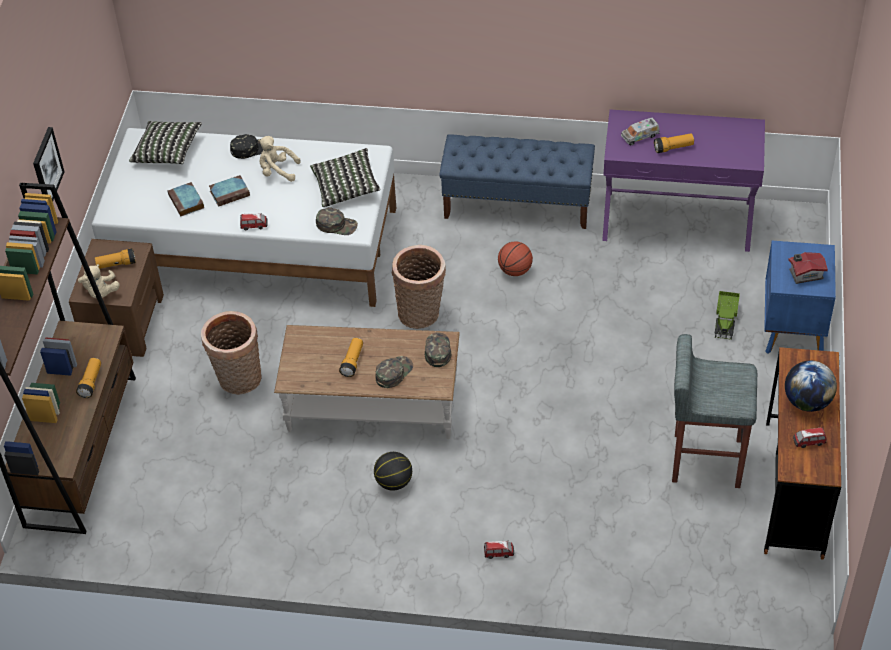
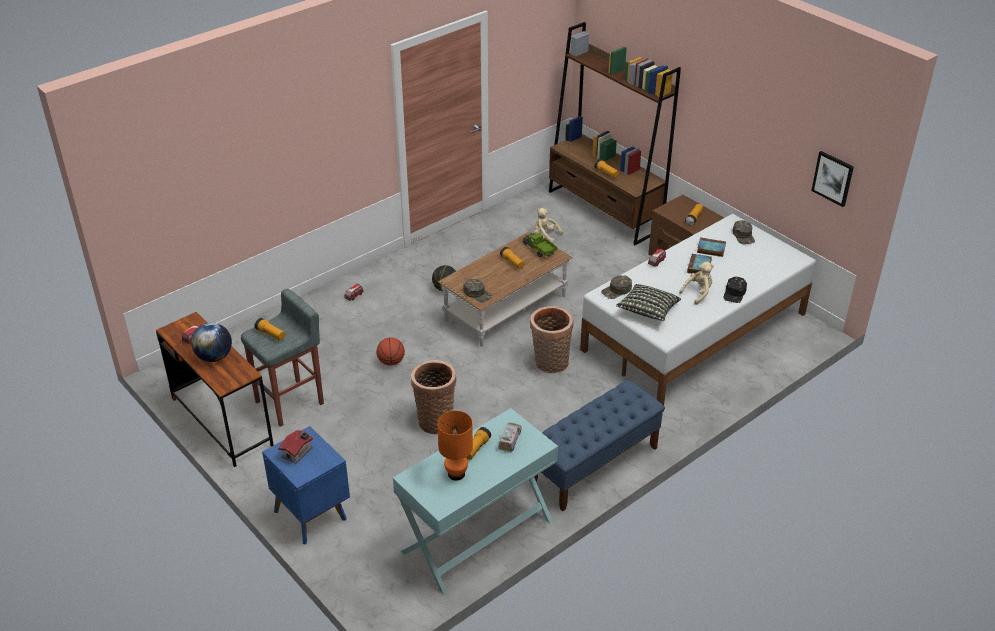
camera: 130 degrees right, 10 degrees down
(47, 167) = (719, 118): picture -> picture (833, 178)
(101, 292) = (676, 205): beige plush toy -> beige plush toy (545, 235)
(167, 152) = (770, 262): pillow -> none
(238, 380) = (587, 275): basket -> basket (435, 420)
(393, 372) = (484, 271): green cap -> green cap (743, 236)
(515, 270) = (534, 424): basketball -> basketball (391, 362)
(677, 220) = (478, 536): purple console table -> turquoise console table
(711, 140) = (456, 474): none -> orange table lamp
(725, 321) = (364, 489): toy truck -> toy truck (539, 250)
(725, 392) = (271, 334): none -> flashlight

